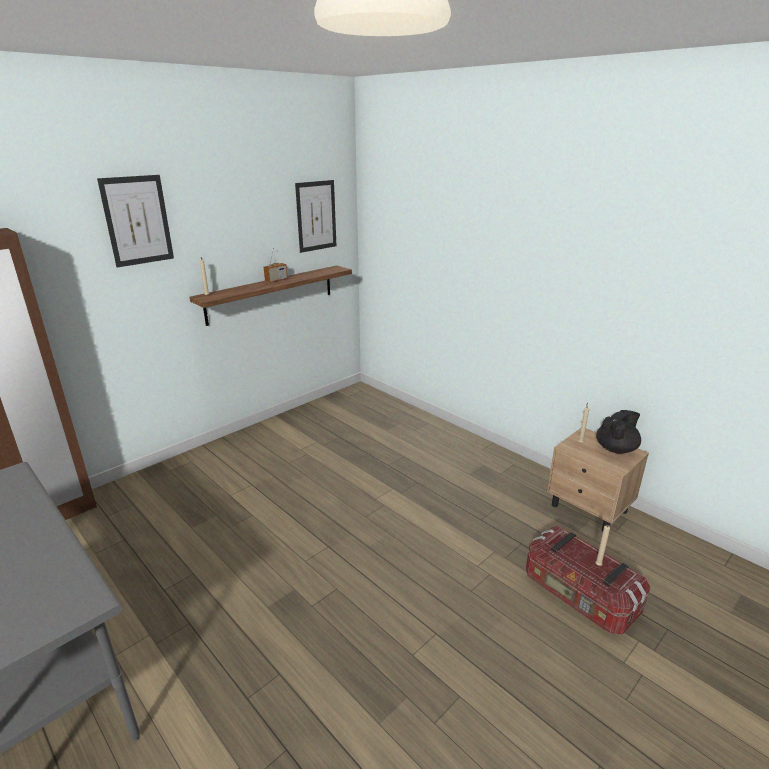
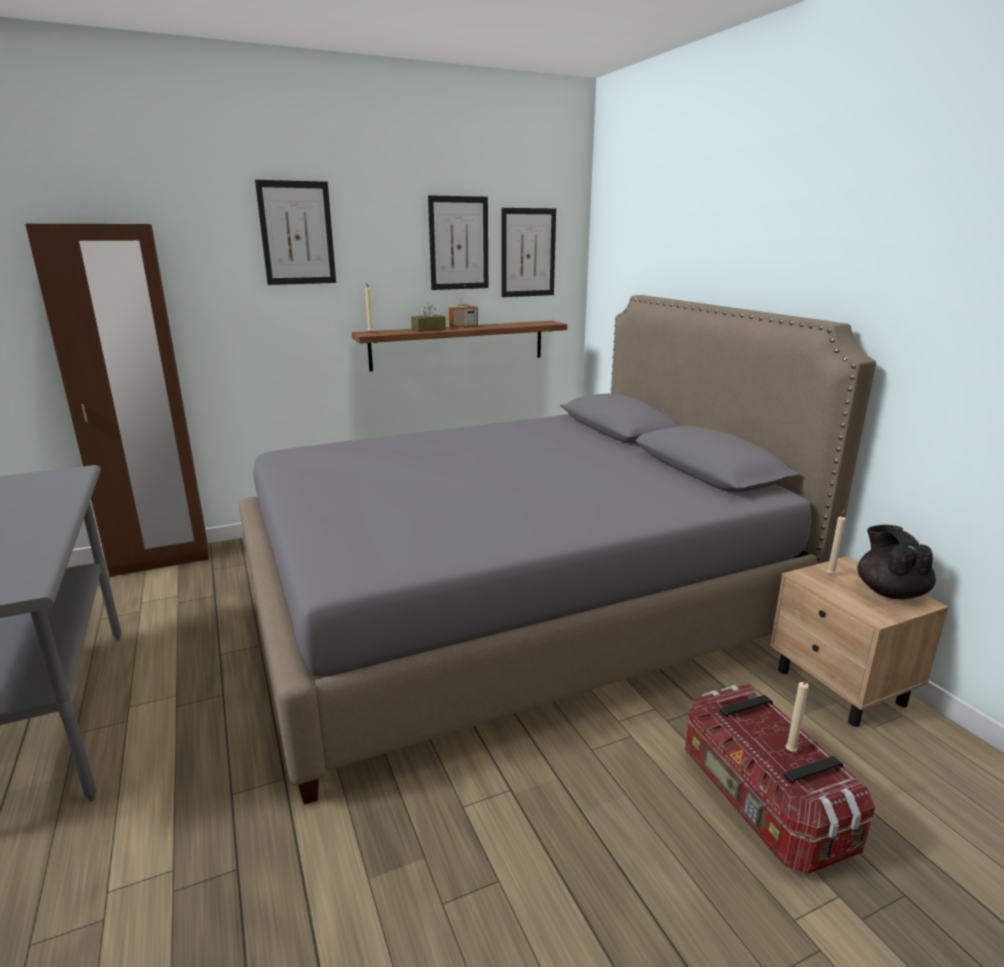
camera: 20 degrees right, 5 degrees down
(252, 287) = (428, 329): none -> brown tissue box
(266, 214) = (459, 243): none -> picture
(368, 498) = (512, 608): none -> grey bed
(616, 448) = (890, 592): black teapot -> black teapot turned 75 degrees counterclockwise

